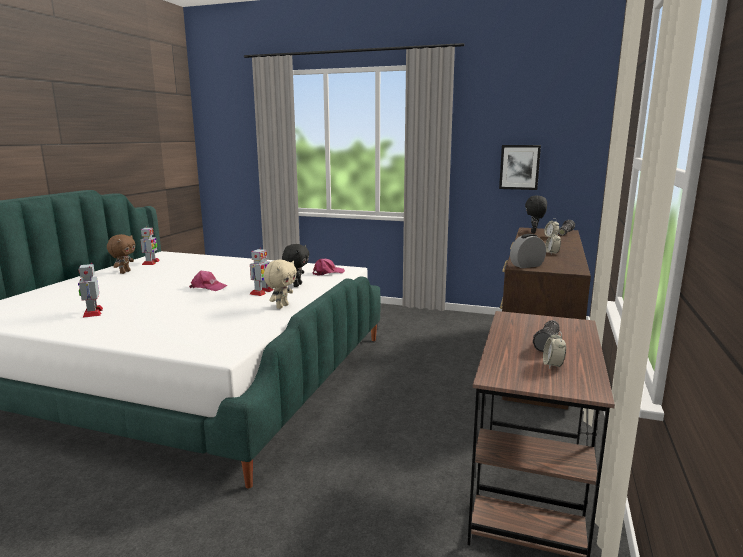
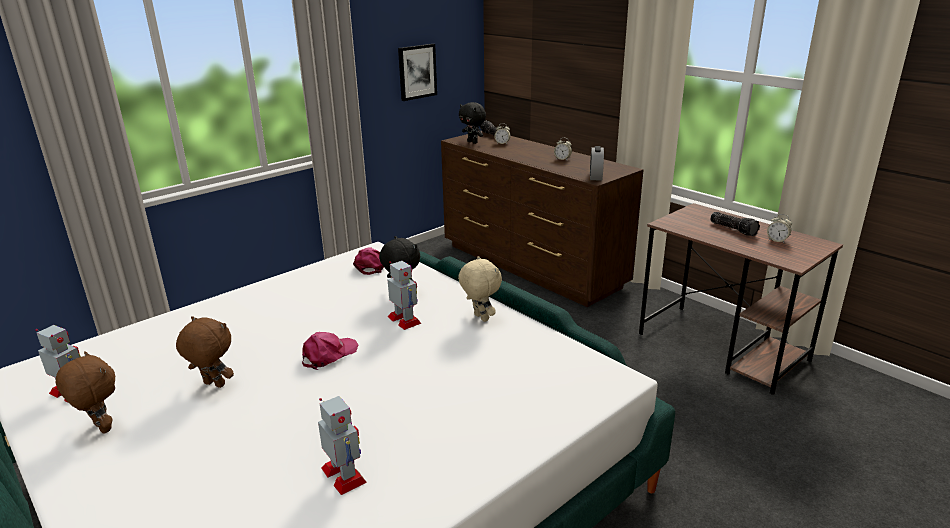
camera: 60 degrees left, 10 degrees up
(92, 312) = (344, 475): toy robot -> toy robot turned 135 degrees counterclockwise
(166, 277) = (213, 385): none -> brown plush toy

